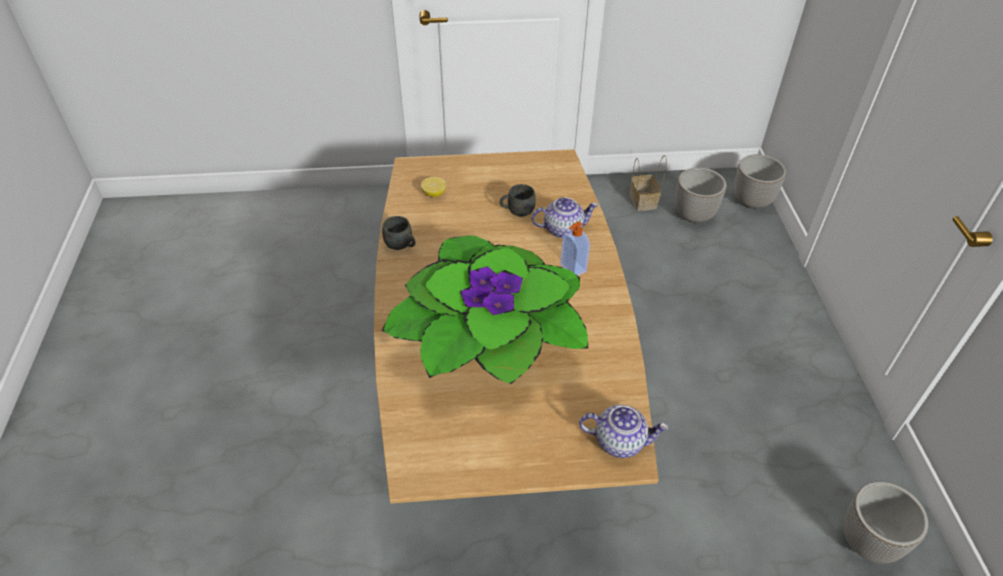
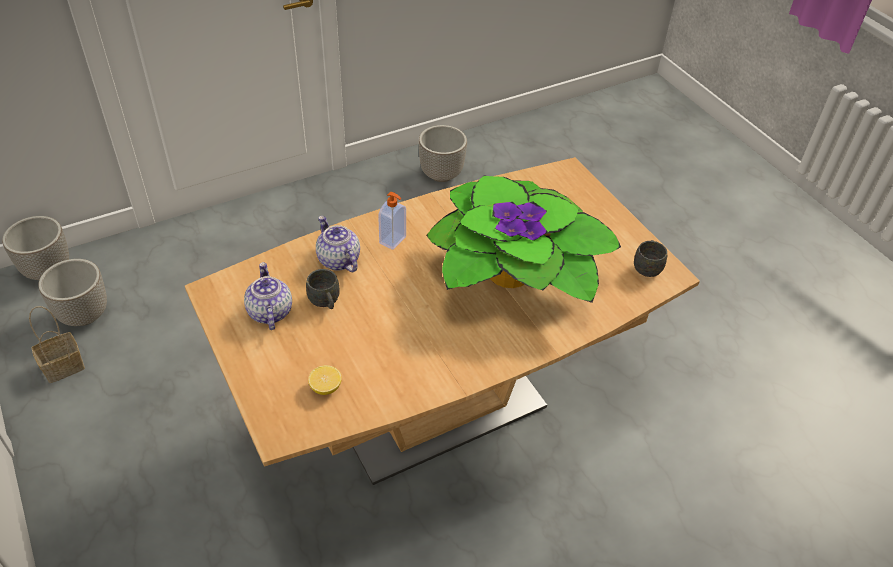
camera: 115 degrees left, 0 degrees up
(401, 245) = (431, 382): grey mug -> grey mug (647, 267)
(620, 441) = (559, 178): teapot -> teapot (269, 312)

